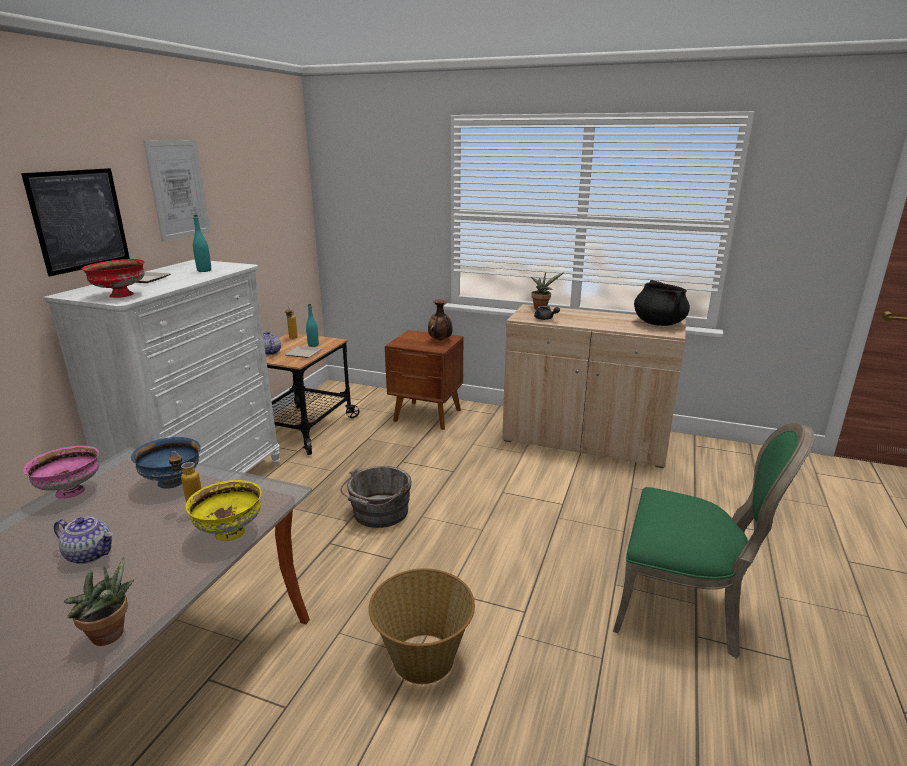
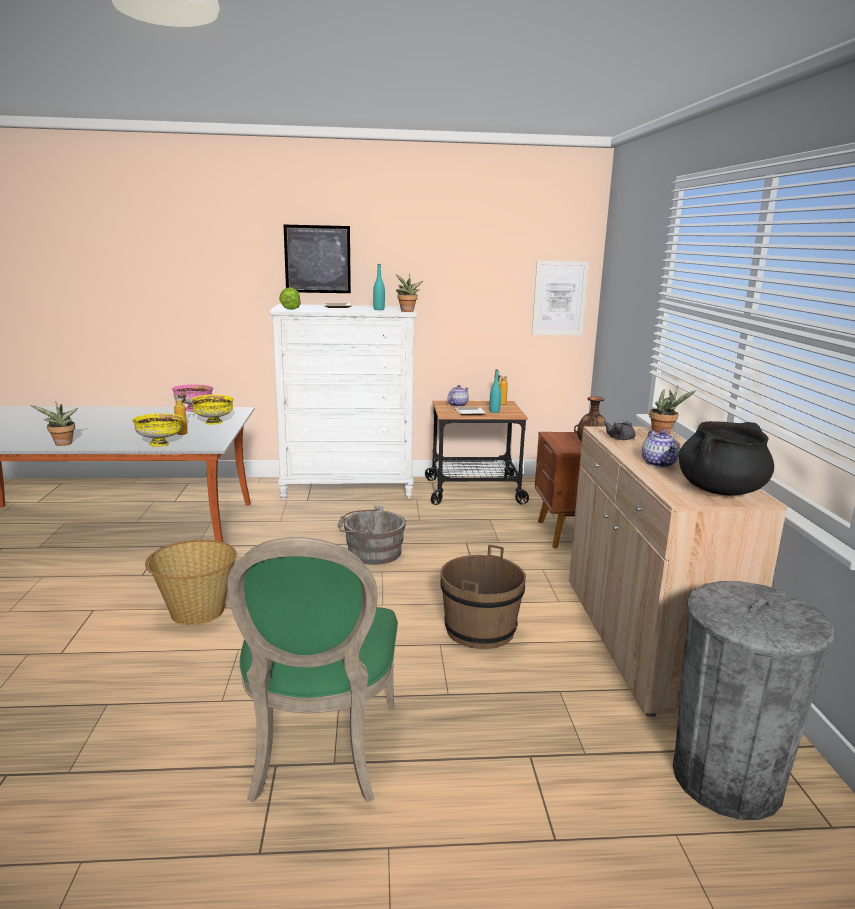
camera: 65 degrees right, 5 degrees down
(90, 554) = (132, 426): teapot -> teapot (659, 463)
(120, 295) = (291, 308): red bowl -> lettuce
(172, 481) = (214, 422): blue bowl -> yellow bowl
(178, 189) = (412, 247): picture -> picture (559, 298)
(241, 265) = (407, 311): none -> potted plant
(546, 494) = (480, 630): none -> brown bucket
(718, 466) = (726, 779): none -> grey trash can

